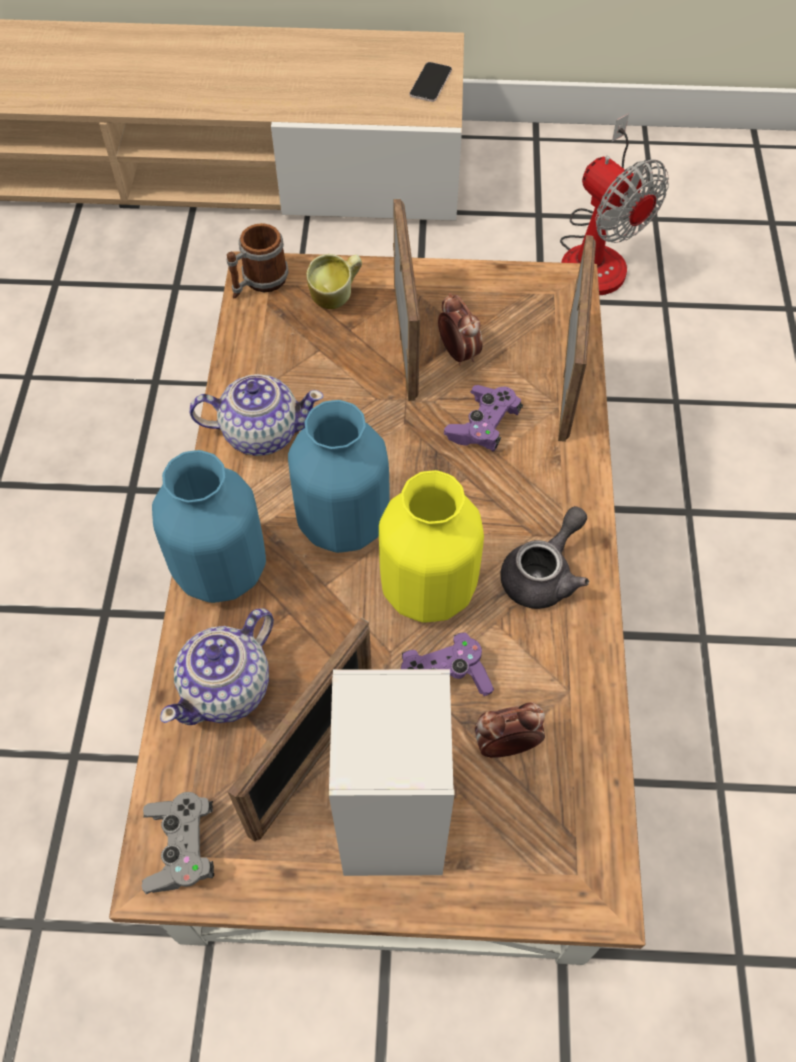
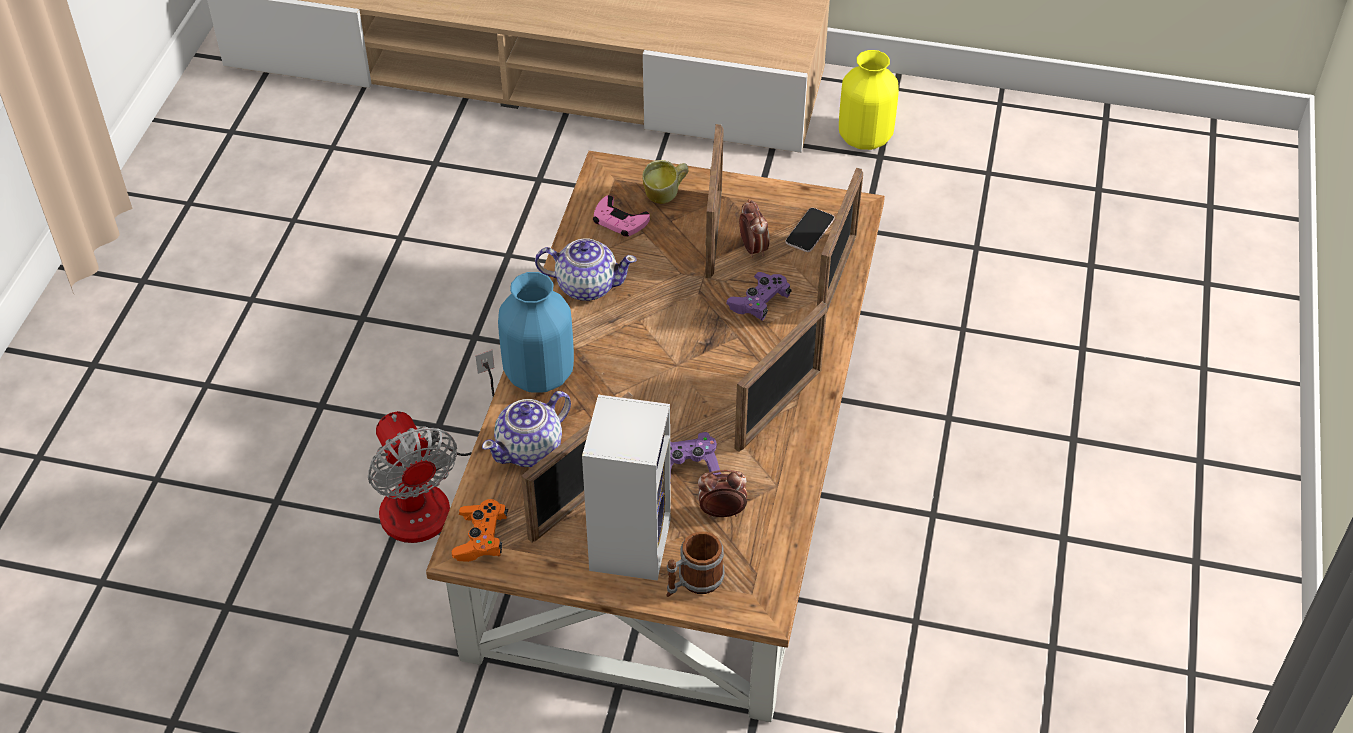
camera: 10 degrees right, 10 degrees down
(181, 847) = (481, 538): grey game controller -> orange game controller
(258, 282) = (606, 177): mug -> mug (693, 582)
(286, 338) = (619, 221): none -> pink game controller
(341, 523) = (635, 355): blue vase -> none
(426, 588) = (688, 406): yellow vase -> yellow vase (864, 137)
(430, 83) = (789, 32): phone -> phone (810, 230)
(543, 574) = (779, 409): grey teapot -> picture frame
(597, 253) = (926, 196): fan -> fan (429, 493)

